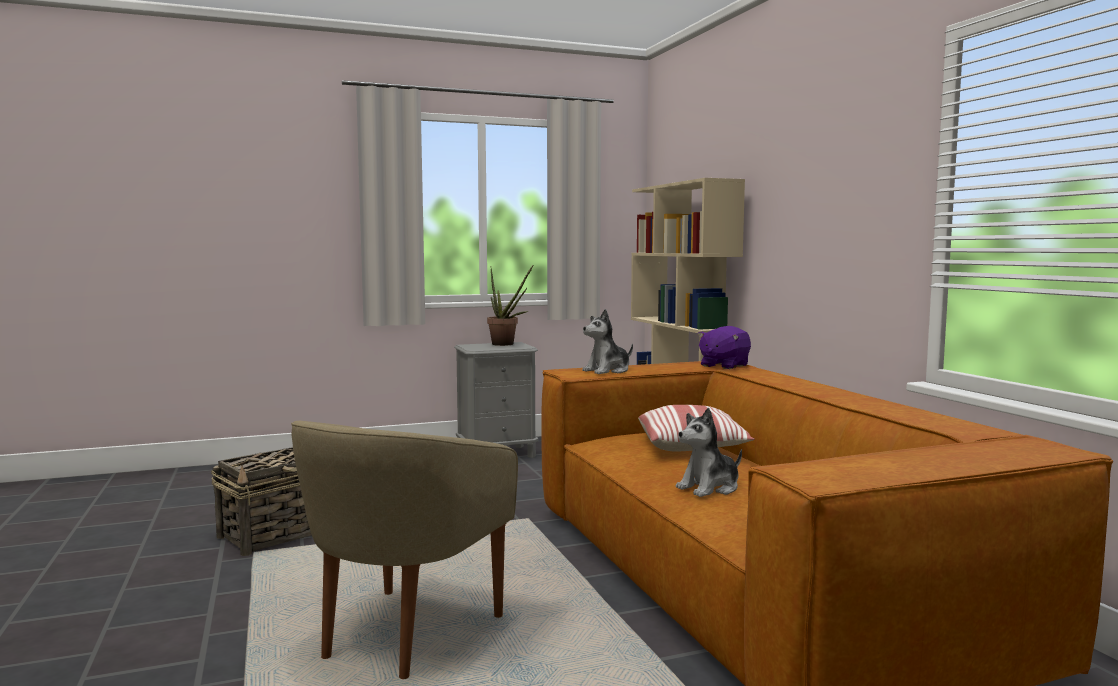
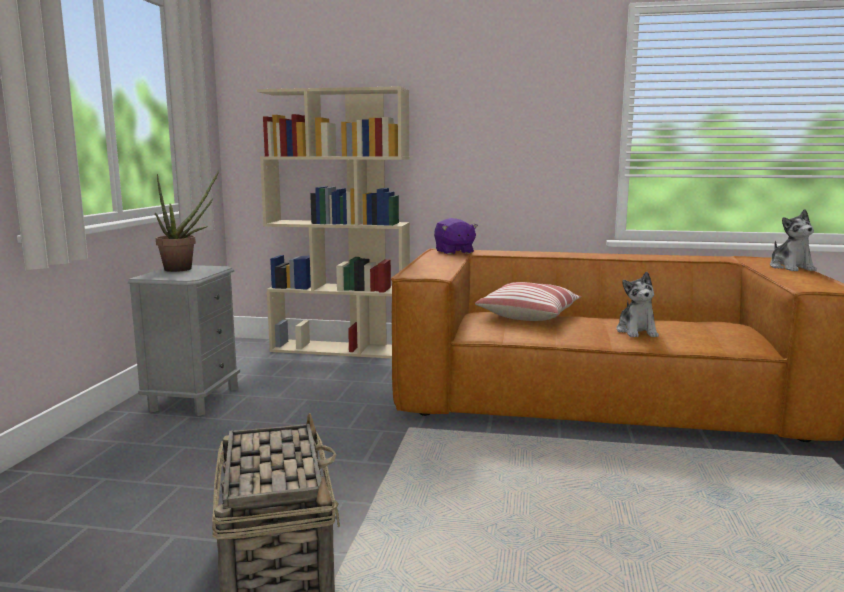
camera: 60 degrees left, 5 degrees up
(404, 635) = (632, 532): beige armchair -> none
(607, 371) = (430, 268): plush toy -> plush toy (791, 268)

